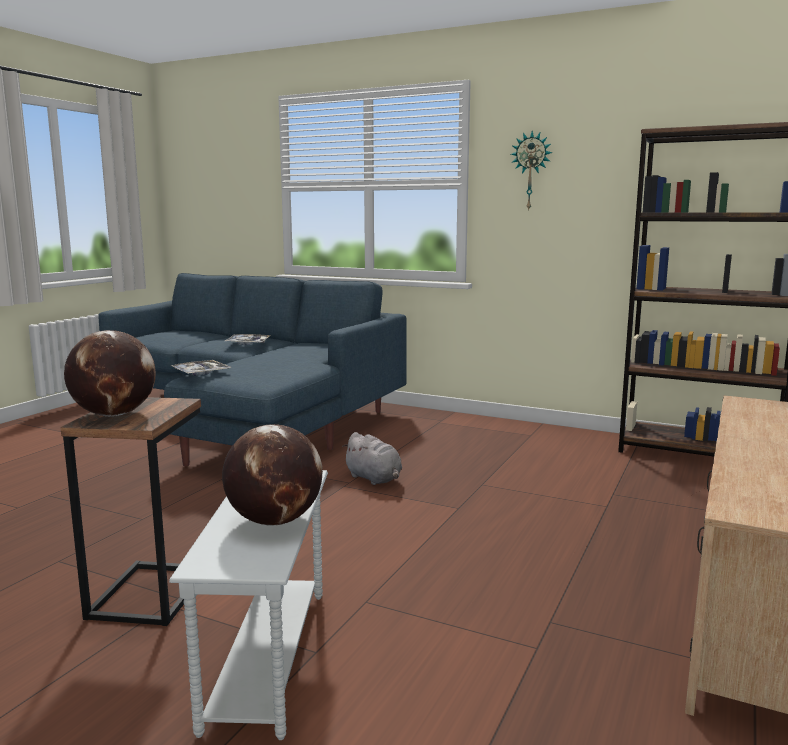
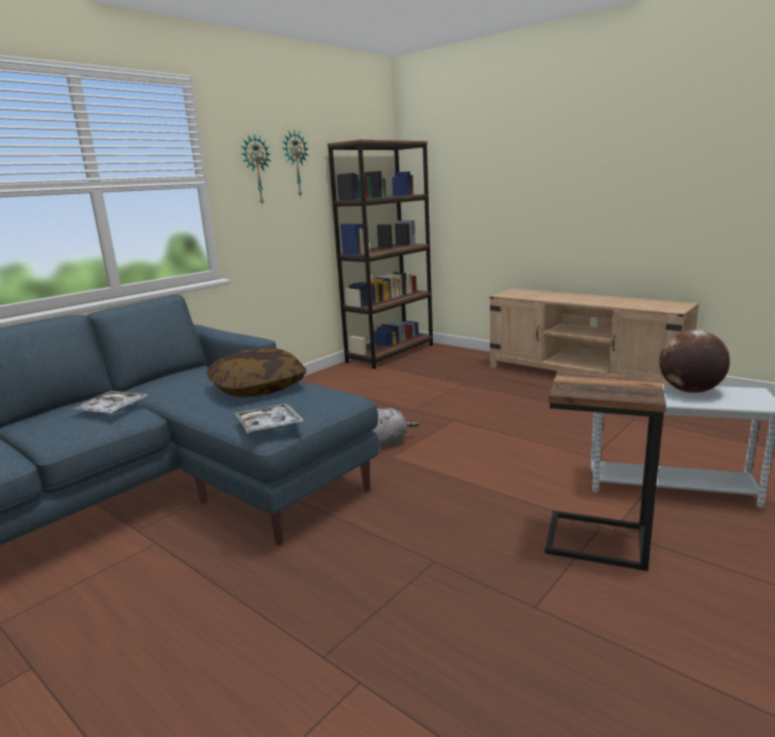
camera: 75 degrees left, 5 degrees up
(114, 414) = (619, 390): globe -> none
(290, 363) = (258, 388): none -> pillow
(591, 163) = (295, 164): none -> wall clock

